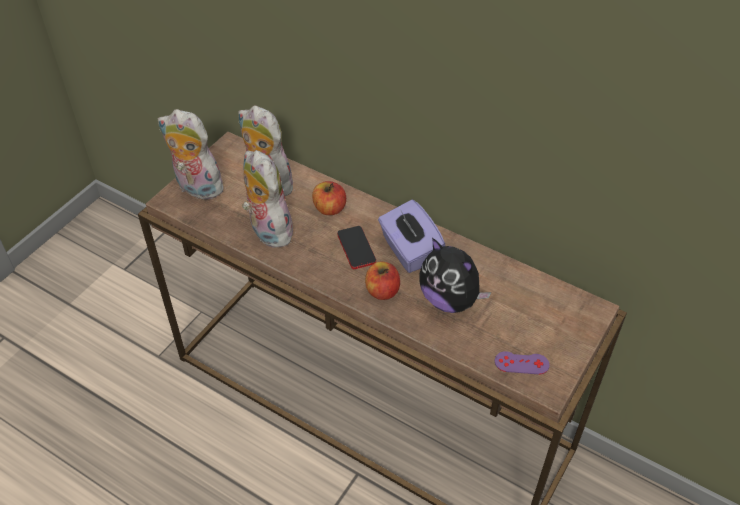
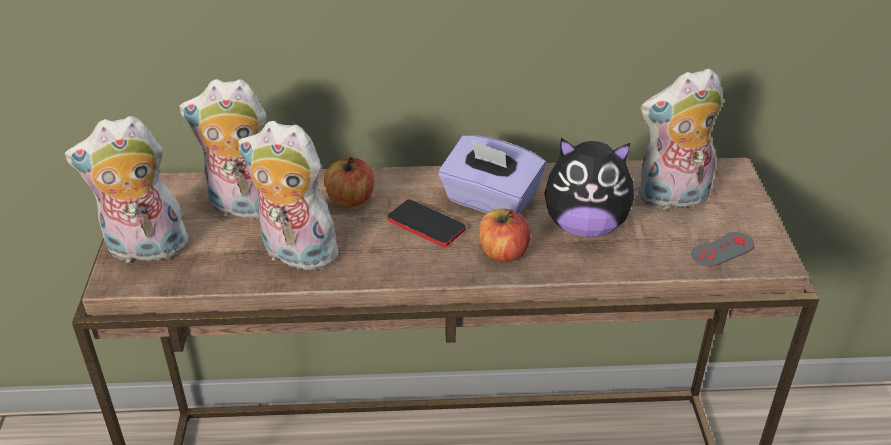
camera: 35 degrees left, 10 degrees down
(521, 363) = (722, 249): purple game controller -> grey game controller
(528, 309) = (672, 198): none -> plush toy

